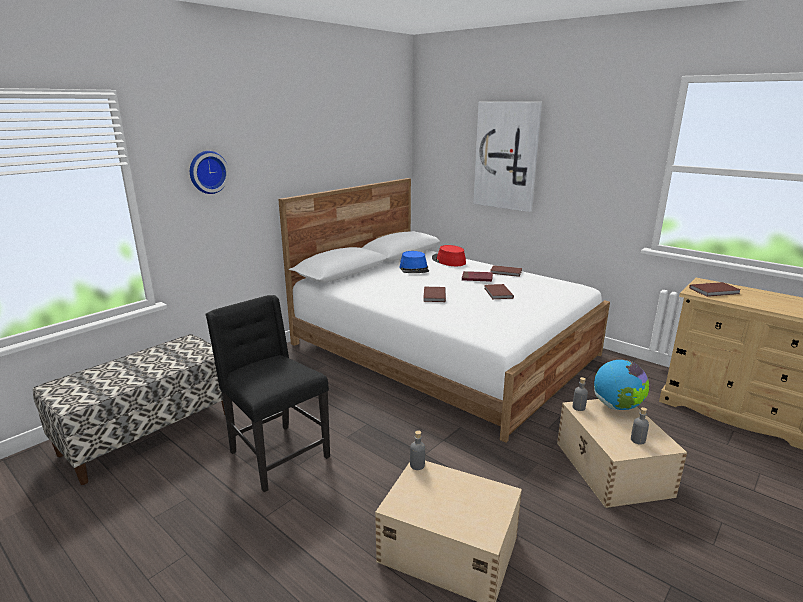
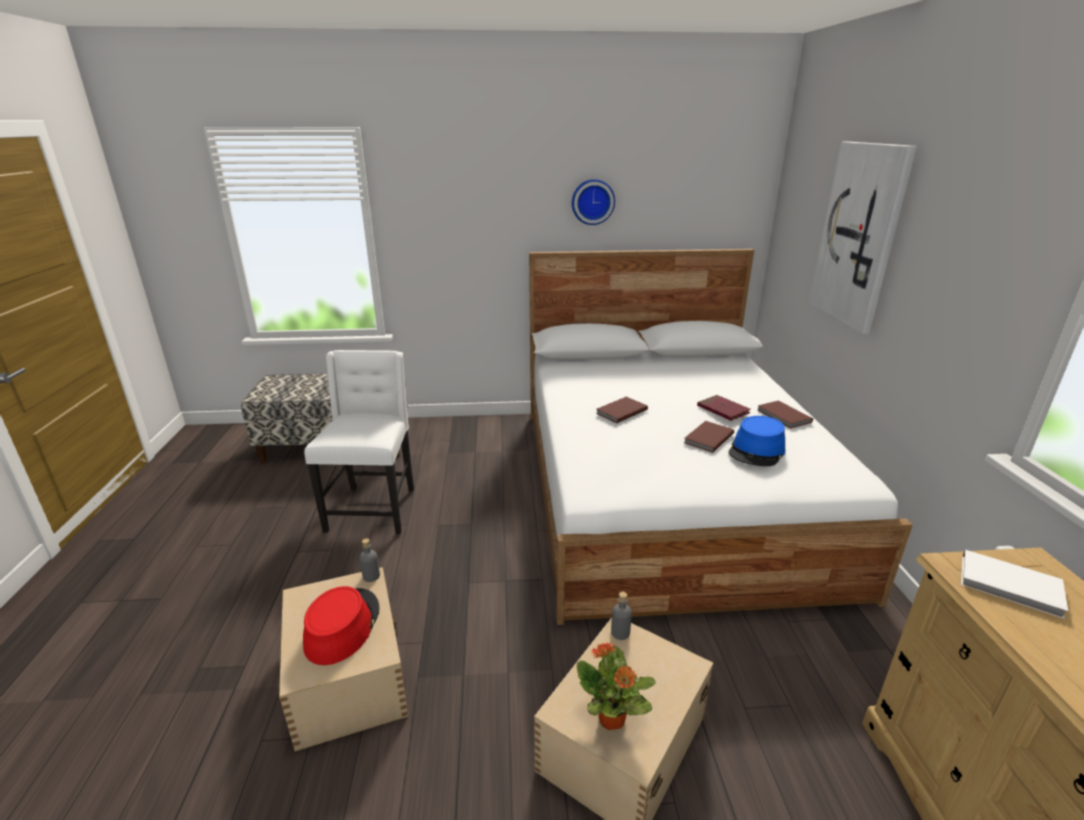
camera: 45 degrees right, 5 degrees up
(207, 172) = (448, 213): wall clock -> wall clock (592, 201)
(276, 455) = (373, 509): black chair -> white chair
(414, 269) = (674, 373): blue hat -> blue hat (757, 451)
(448, 261) = (737, 376): red hat -> red hat (342, 626)
(617, 406) = (671, 666): globe -> none
(637, 440) = (612, 720): grey bottle -> potted plant
(715, 291) = (1011, 587): brown book -> white book

